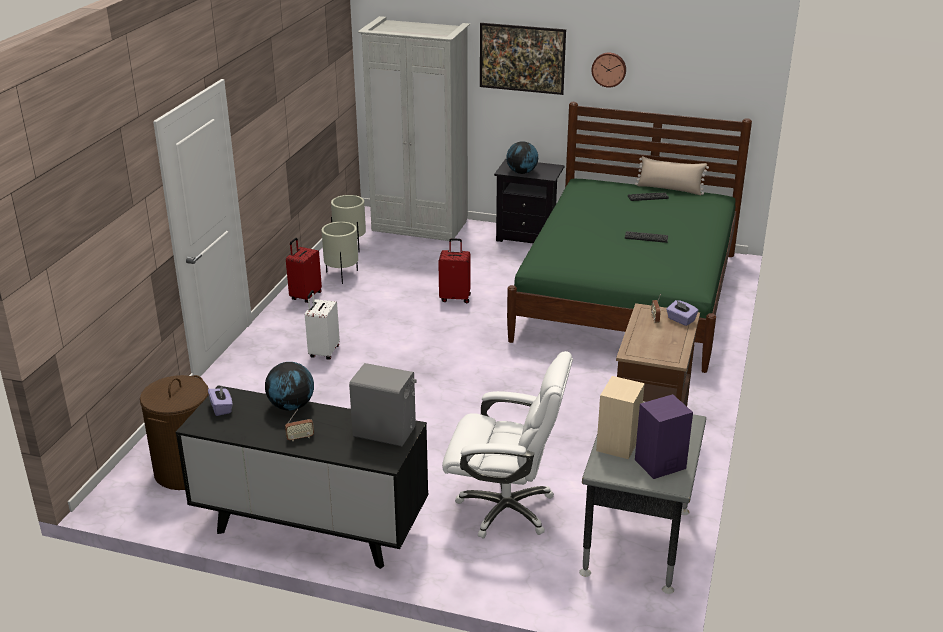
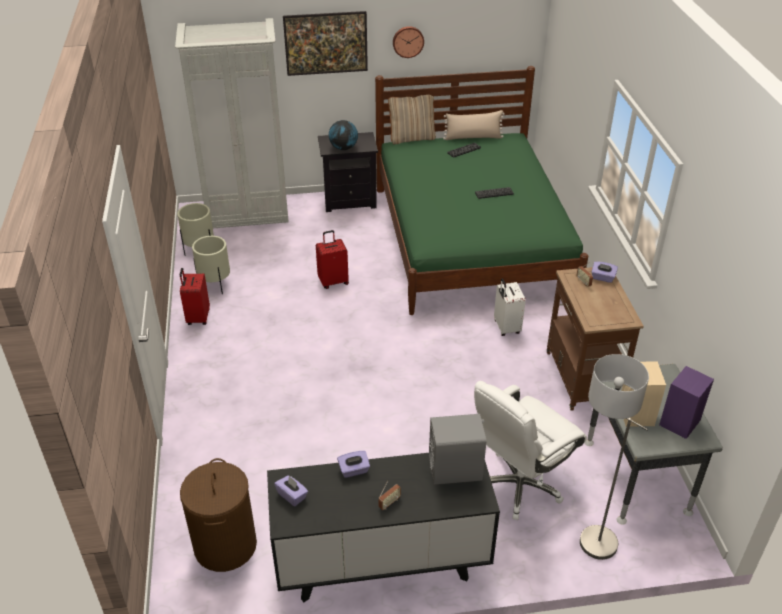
camera: 25 degrees left, 10 degrees up
(291, 406) = (354, 470): globe -> purple tissue box
(323, 352) = (258, 374): white suitcase -> white suitcase (506, 327)
(503, 508) = (520, 483): white office chair -> white office chair turned 150 degrees clockwise
(536, 574) = (588, 537): none -> grey floor lamp
(603, 178) = (412, 138): none -> beige pillow

